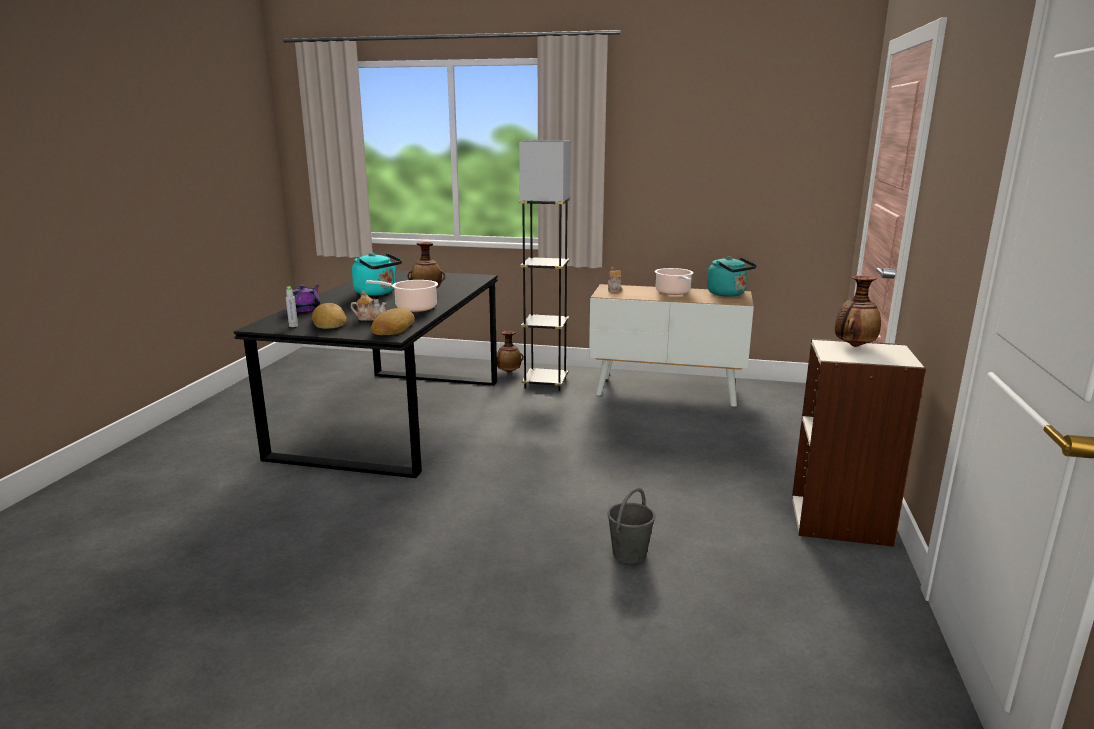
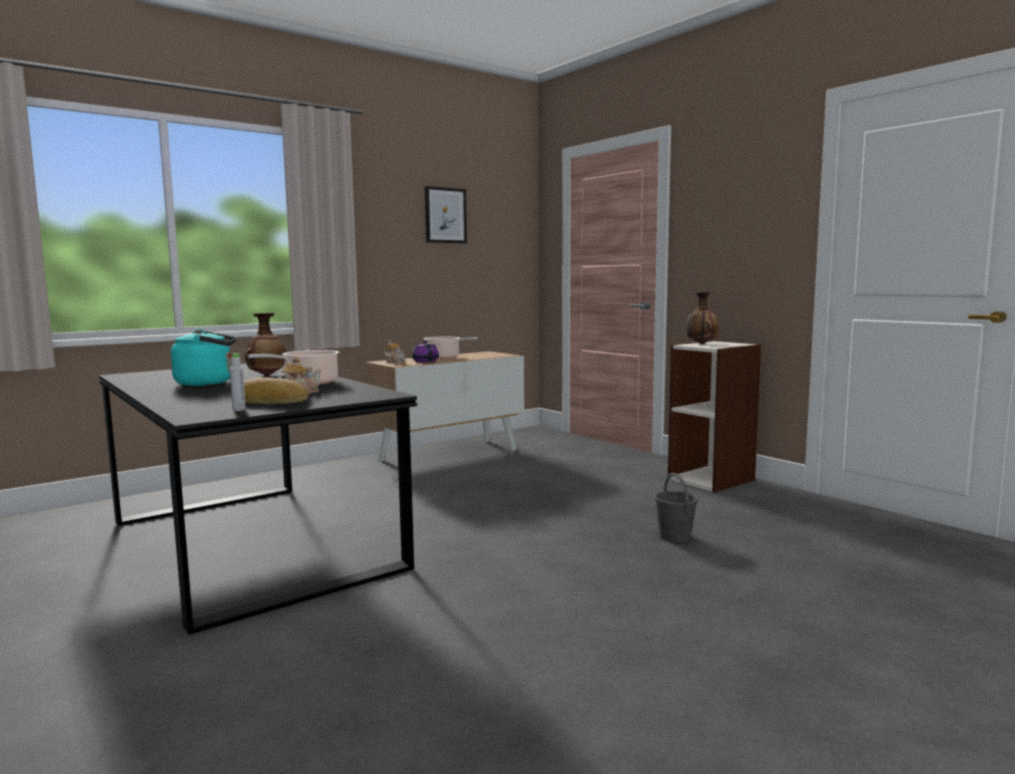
camera: 50 degrees left, 10 degrees down
(305, 309) = (180, 402): purple teapot -> purple teapot (425, 361)
(392, 328) = (362, 392): bread -> none
(508, 372) = (278, 480): vase -> none
(545, 383) = (338, 477): grey floor lamp -> none
(723, 134) = (445, 215): none -> picture
(728, 294) = (484, 353): turquoise kettle -> none

